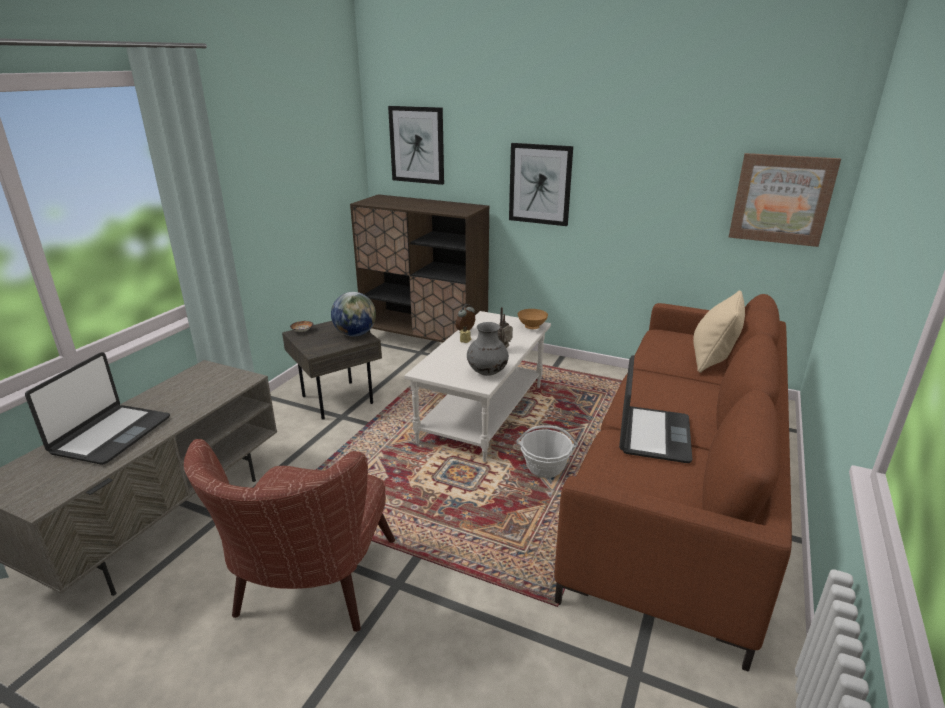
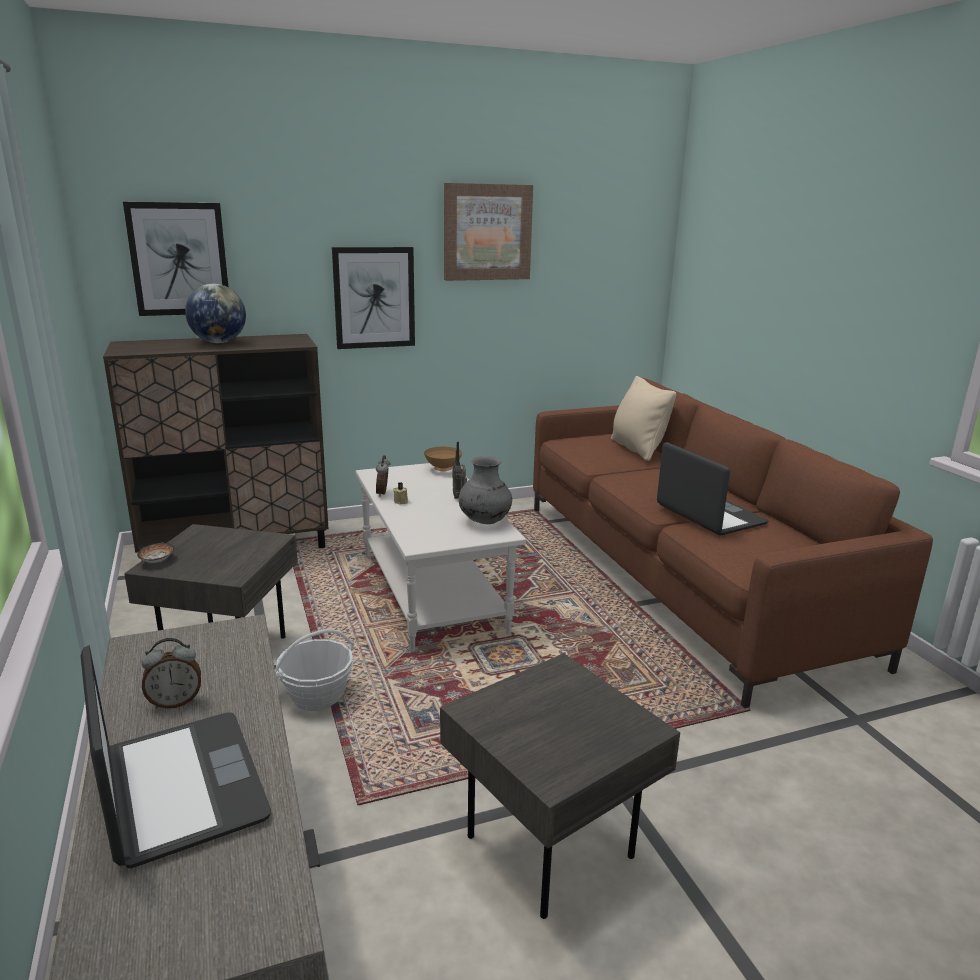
camera: 45 degrees left, 5 degrees down
(170, 399) = (175, 702): none -> alarm clock
(309, 590) = (549, 850): brown armchair -> grey side table
(355, 334) = (248, 539): globe -> globe (219, 342)
(545, 468) = (567, 612): basket -> basket (317, 696)
(781, 199) = (620, 286): picture -> picture (487, 232)

